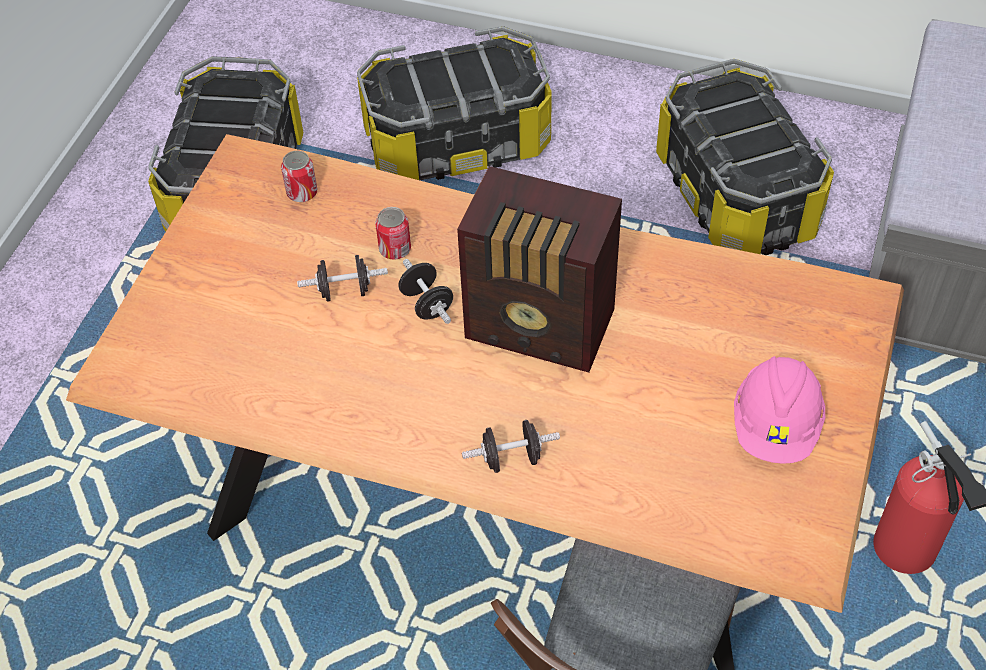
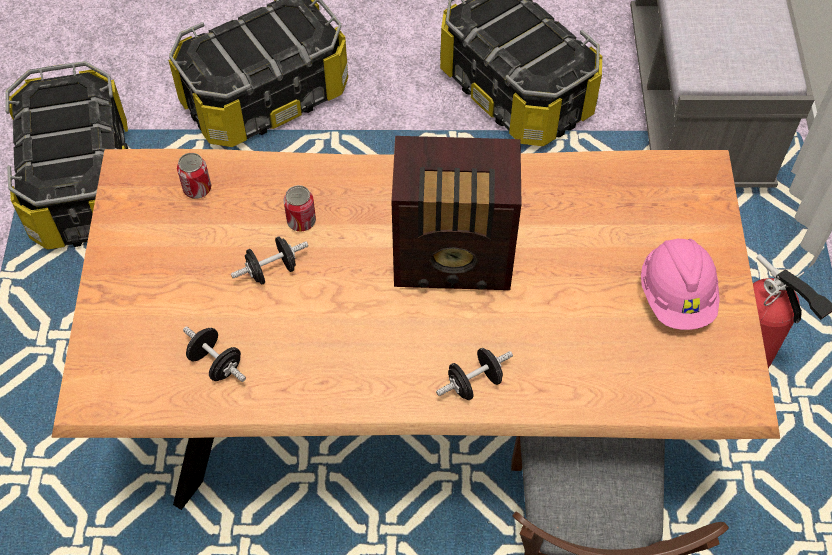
camera: 20 degrees left, 5 degrees up
(427, 304) = (349, 264): black dumbbell -> black dumbbell (216, 363)

